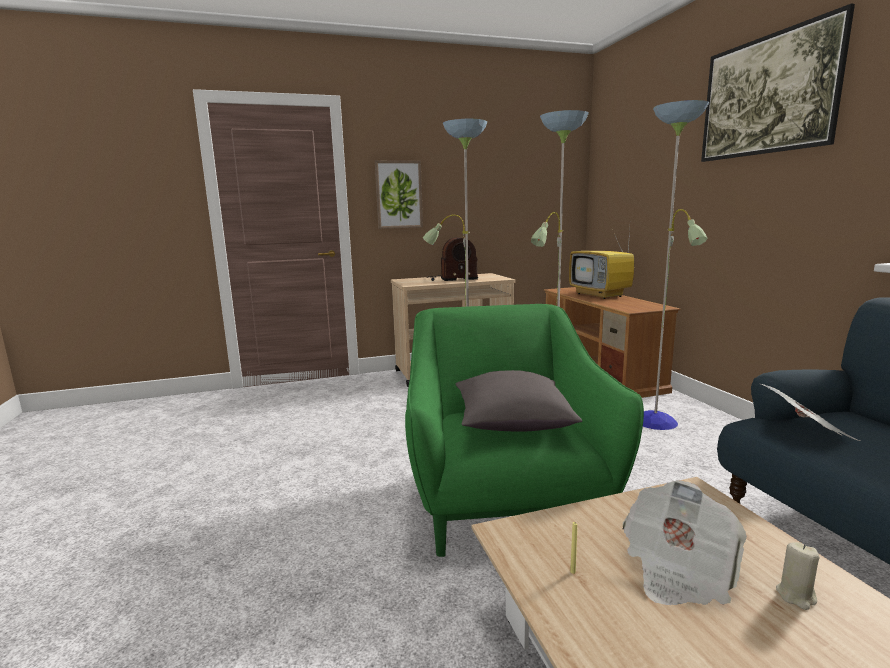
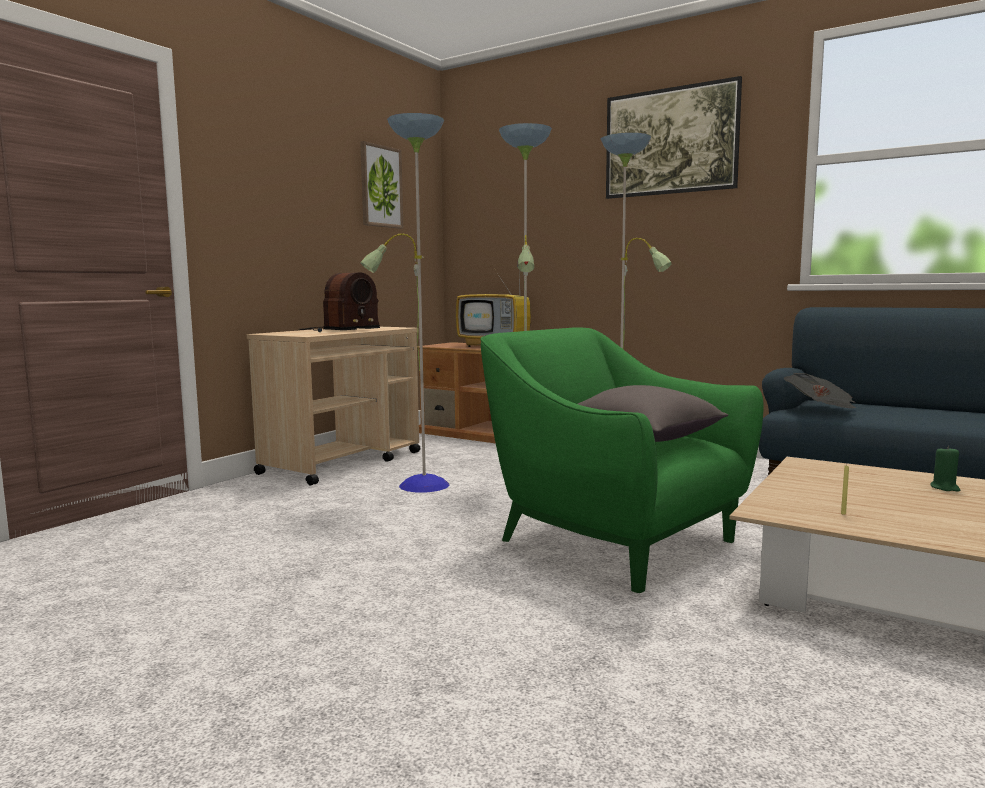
camera: 40 degrees left, 5 degrees down
(399, 195) = (251, 210): picture -> picture (380, 186)
(677, 569) = (882, 495): newspaper -> none
(796, 596) = (944, 488): beige candle -> green candle

